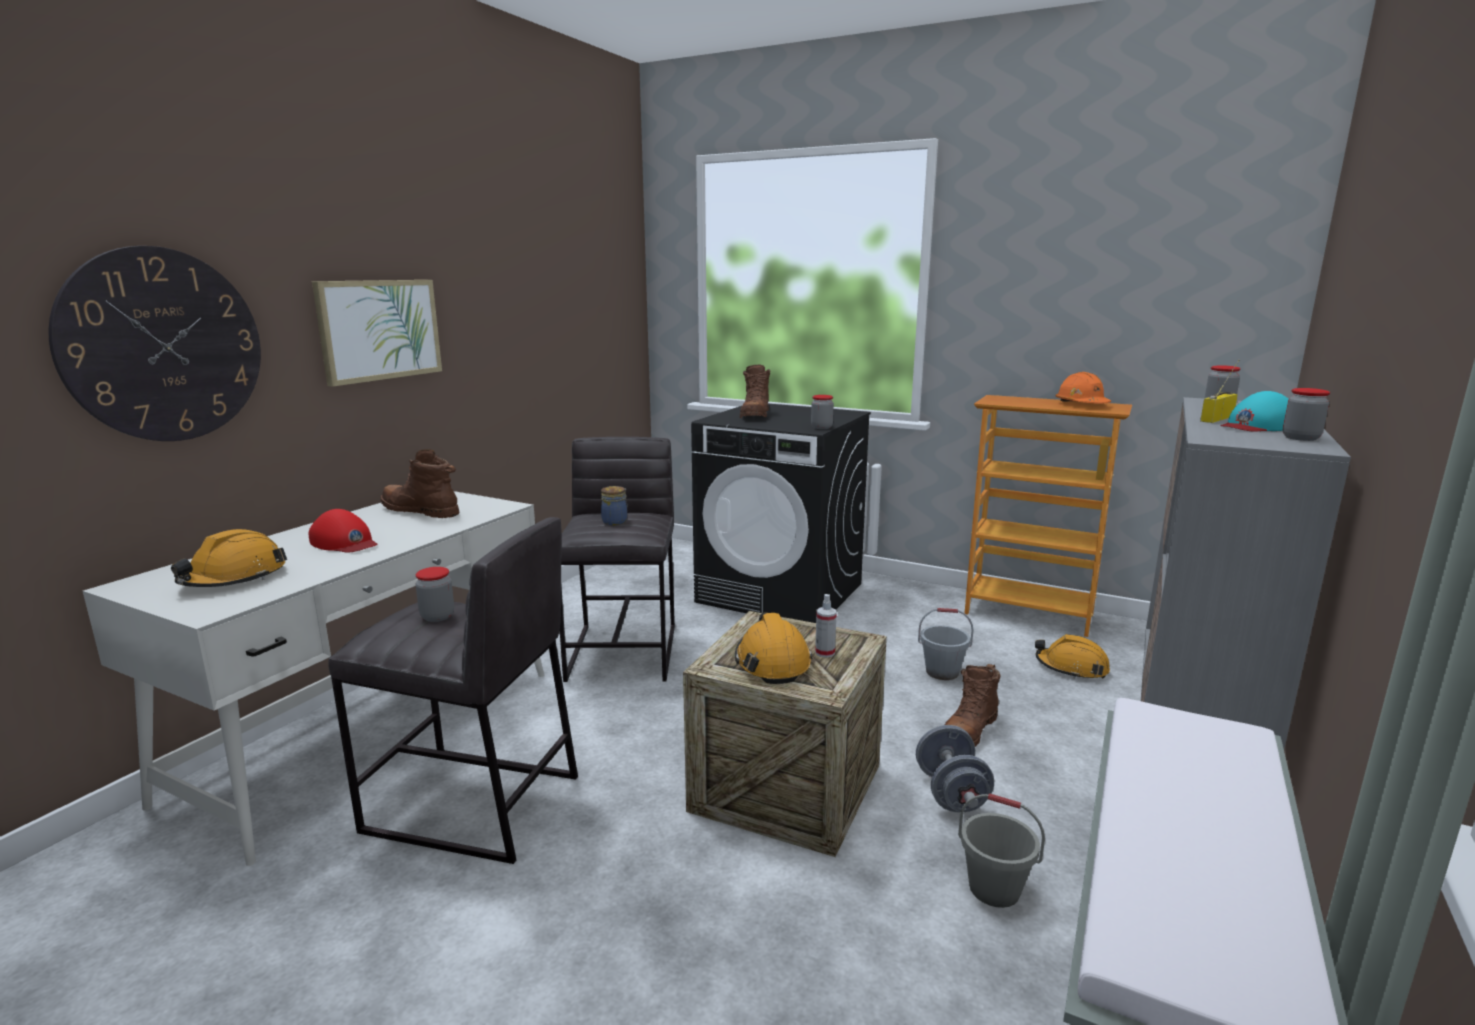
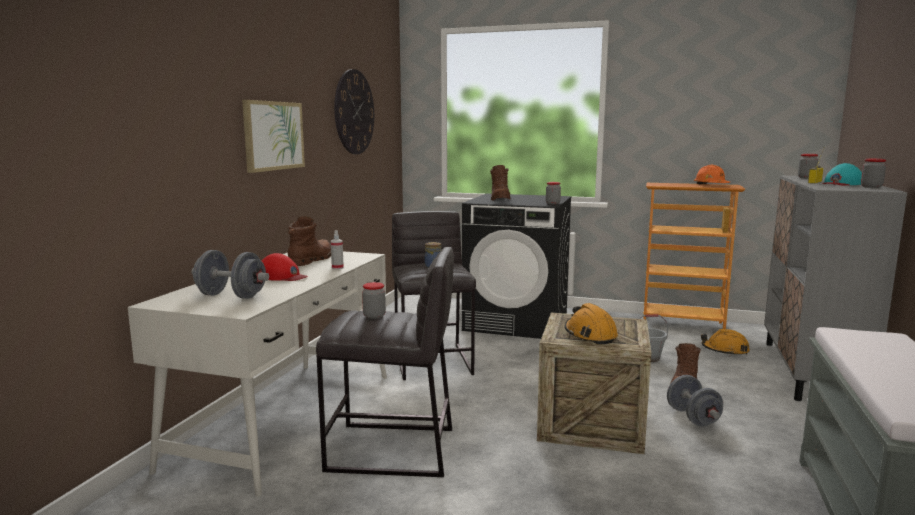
camera: 10 degrees left, 5 degrees down
(163, 345) = (170, 137): wall clock -> wall clock (354, 112)
(234, 578) = (231, 296): orange hard hat -> grey dumbbell
(421, 511) = (311, 260): brown boot -> brown boot turned 90 degrees clockwise
(825, 653) = (617, 329): spray bottle -> spray bottle (337, 268)
(994, 889) = (746, 460): grey bucket -> none

